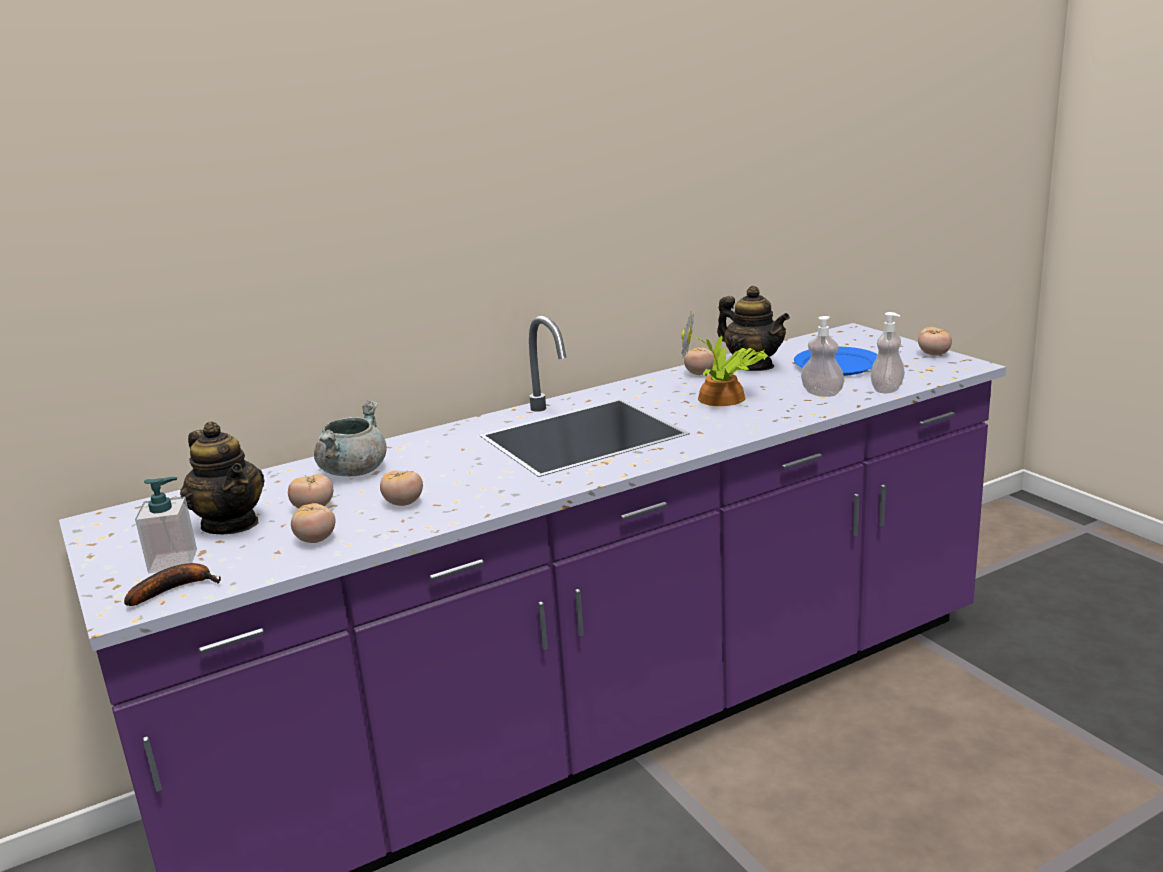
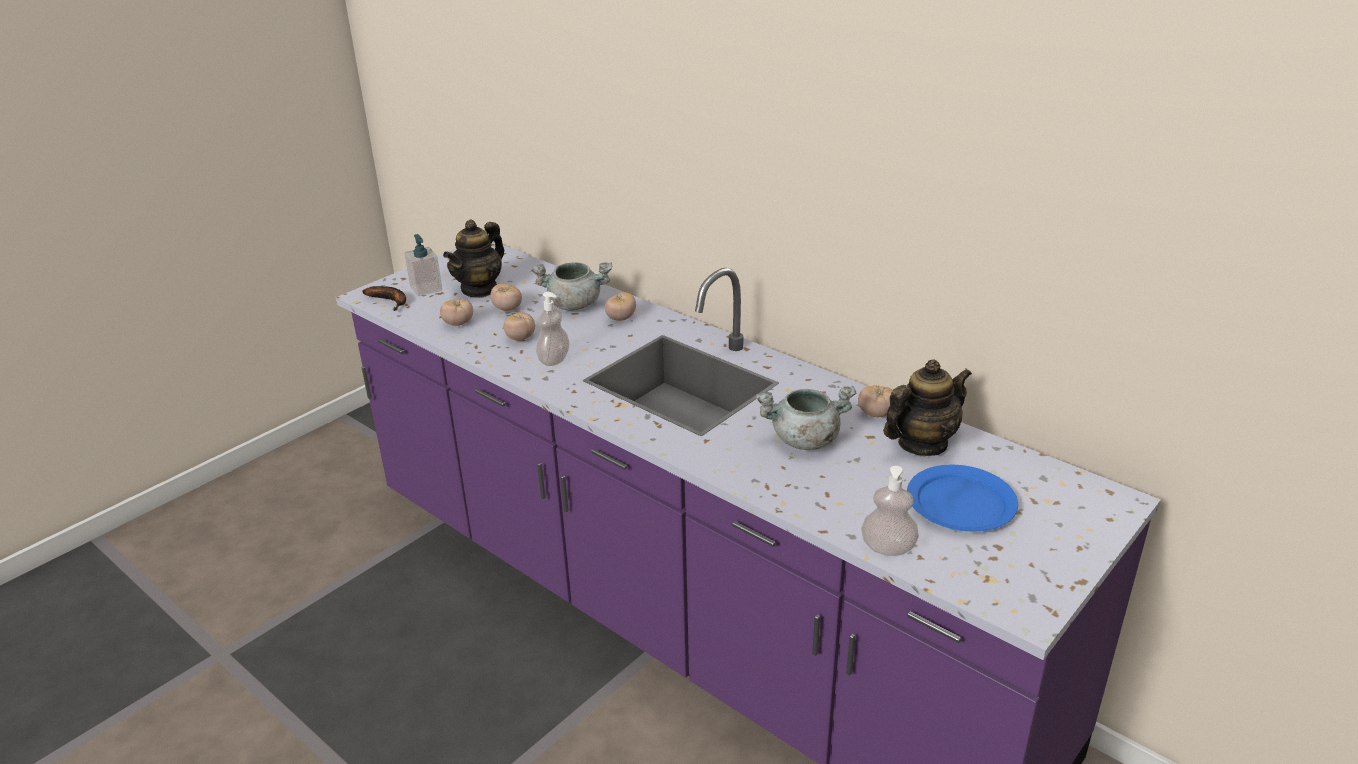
camera: 70 degrees right, 10 degrees up
(723, 399) = (804, 440): potted plant -> grey cooking pot
(753, 366) = (922, 444): teapot -> teapot turned 150 degrees counterclockwise
(822, 393) = (851, 501): soap dispenser -> soap dispenser (554, 360)
(934, 354) = (1055, 579): tomato -> tomato (621, 318)

